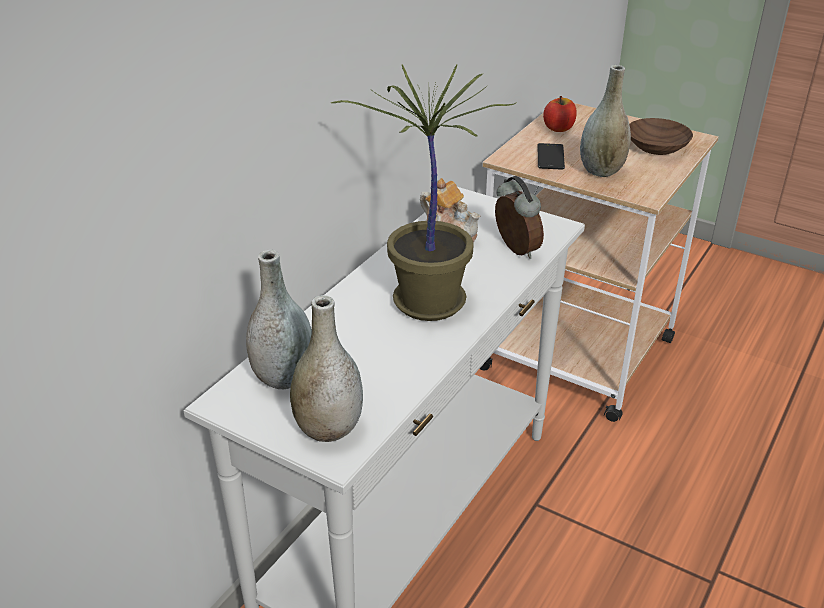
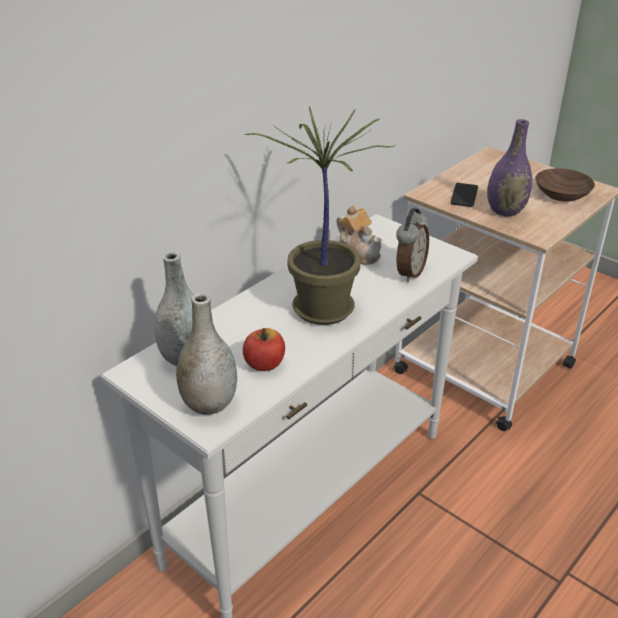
camera: 10 degrees right, 0 degrees up
(514, 250) = (409, 272): alarm clock -> alarm clock turned 45 degrees clockwise
(558, 128) = (479, 171): apple -> apple (264, 364)
(601, 171) = (505, 211): grey vase -> purple vase

